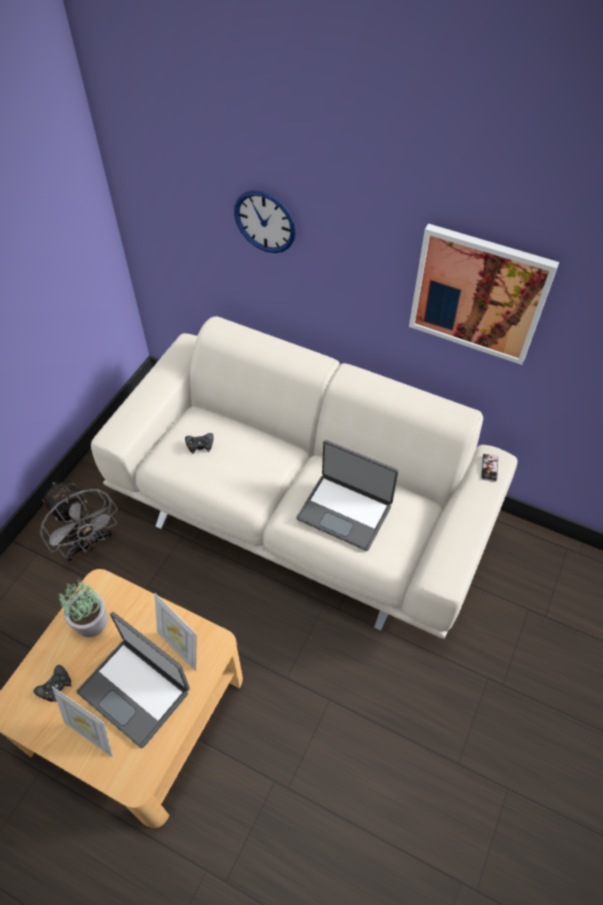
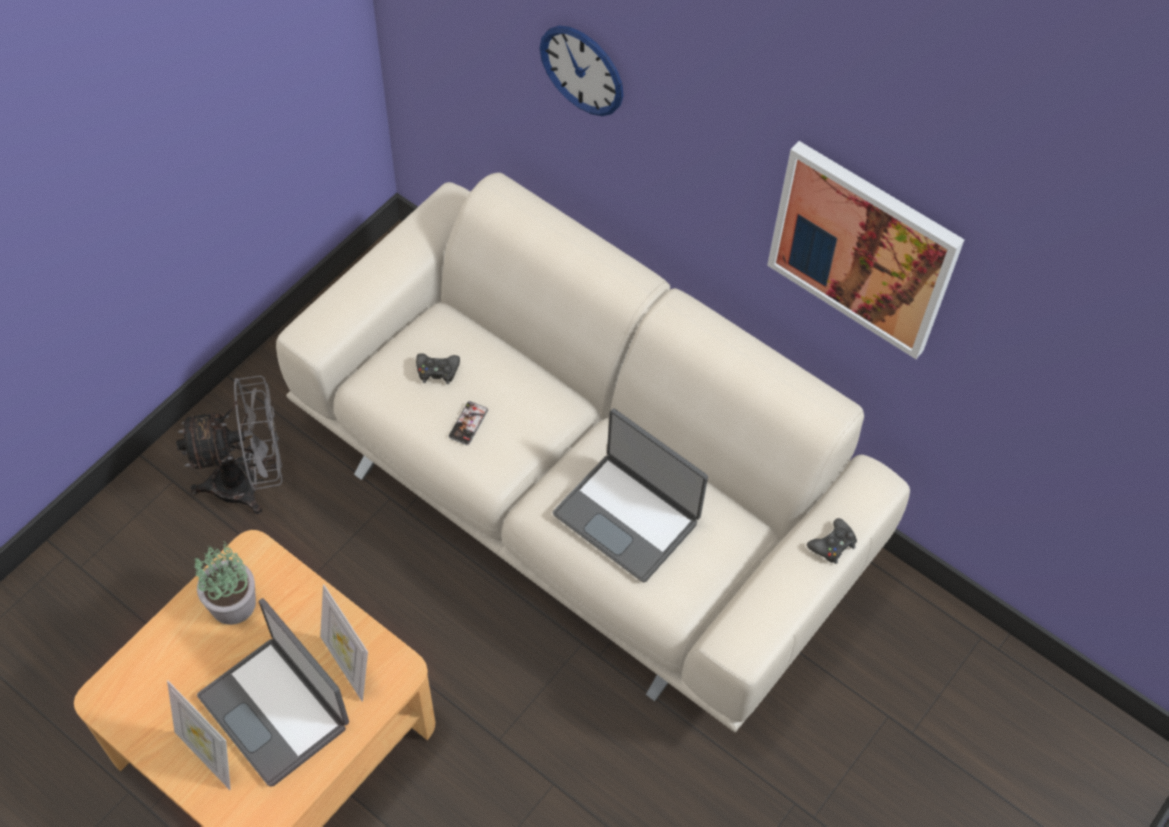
camera: 10 degrees right, 5 degrees up
(55, 686) = (170, 681): black game controller -> black game controller (833, 545)
(88, 544) = (249, 482): grey fan -> grey fan turned 75 degrees counterclockwise
(489, 468) = (860, 494): phone -> phone (468, 423)

